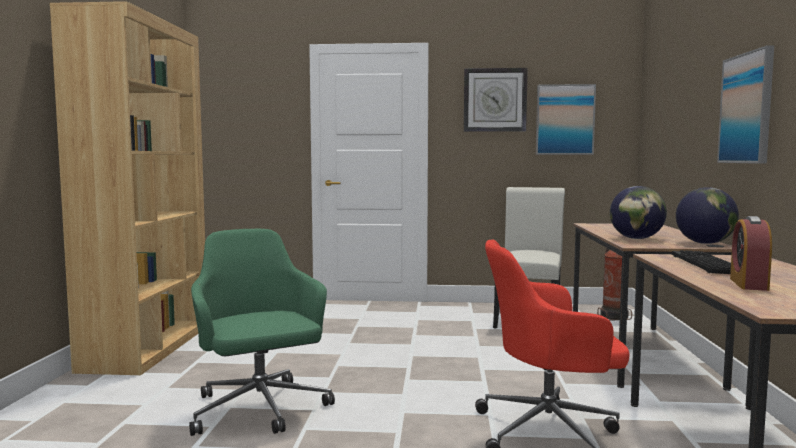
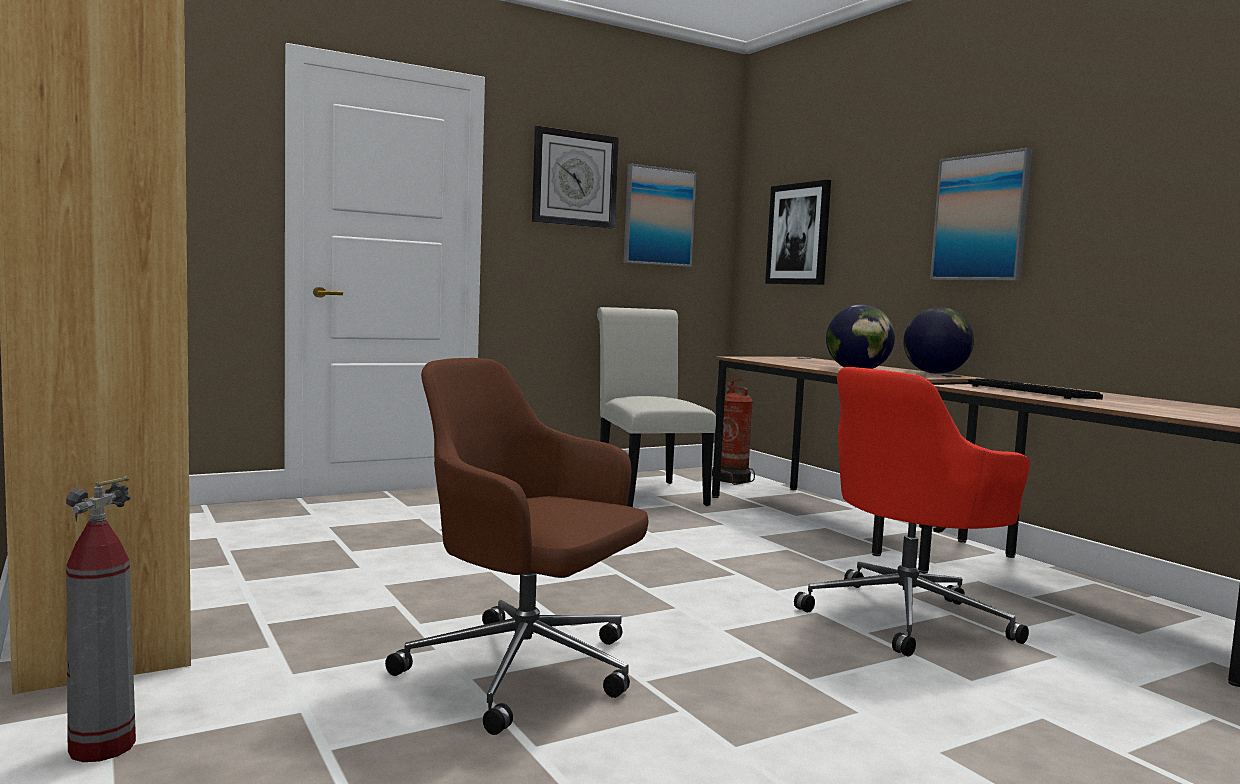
camera: 35 degrees left, 0 degrees up
(61, 401) = (101, 748): none -> fire extinguisher
(259, 410) = (526, 671): green office chair -> brown office chair
(663, 126) = (799, 234): none -> picture
(748, 284) = (1139, 406): alarm clock -> none

